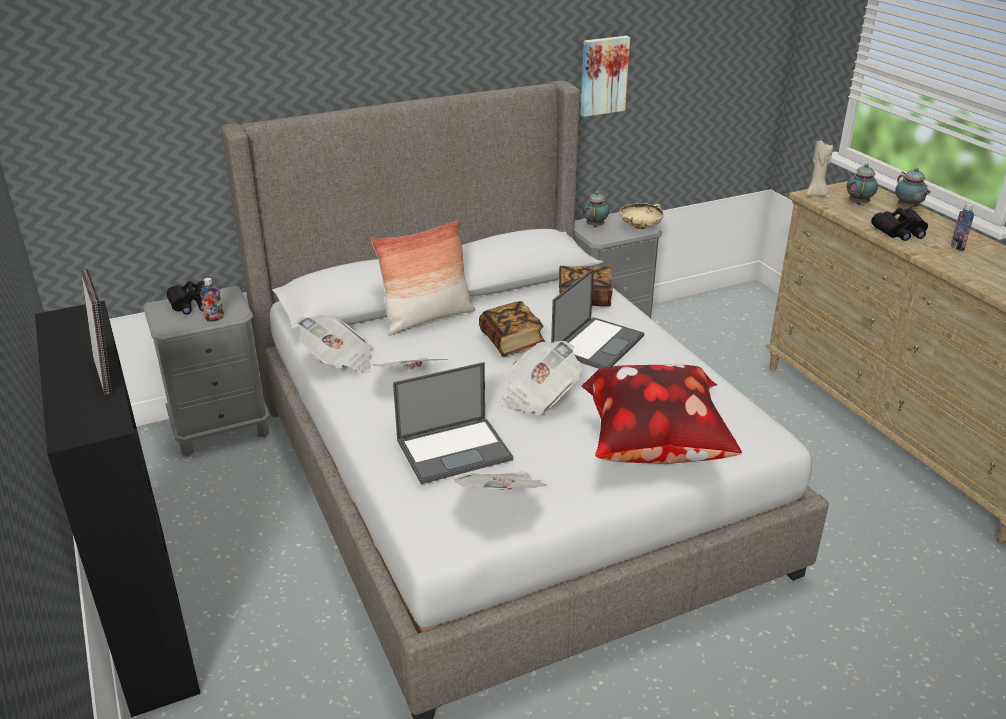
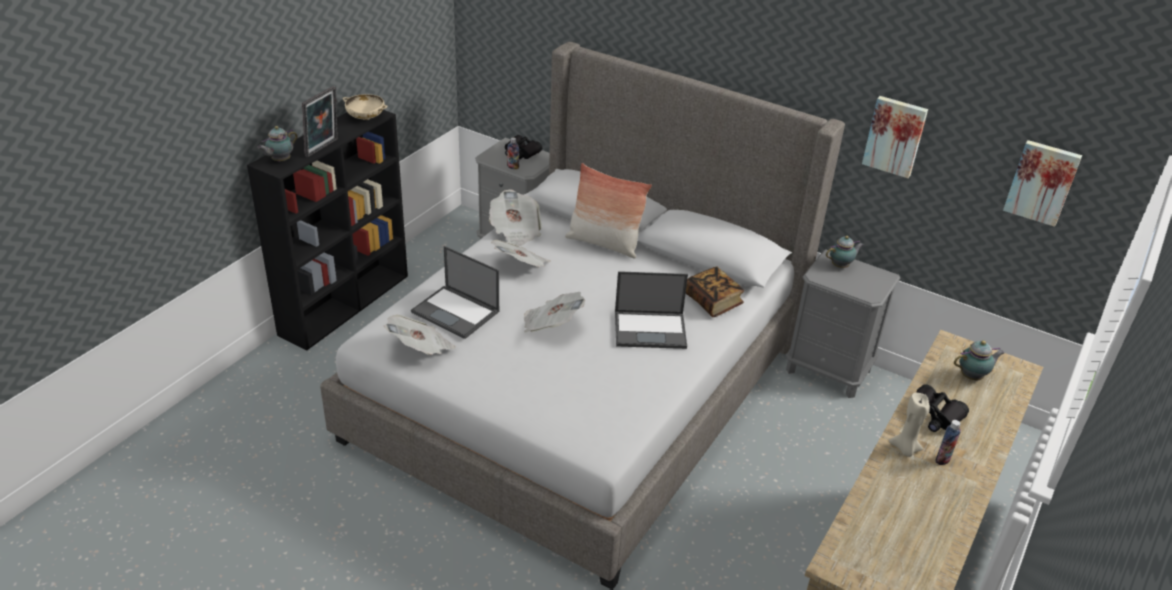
camera: 55 degrees right, 5 degrees up
(511, 341) = (611, 289): book -> none
(640, 227) = (870, 290): beige bowl -> beige bowl (366, 117)
(655, 449) = (536, 399): pillow -> none
(720, 63) = (1042, 182): none -> picture
(816, 194) = (957, 346): beige candle -> beige candle (905, 449)
(907, 208) = (1002, 411): teapot -> teapot (280, 160)

